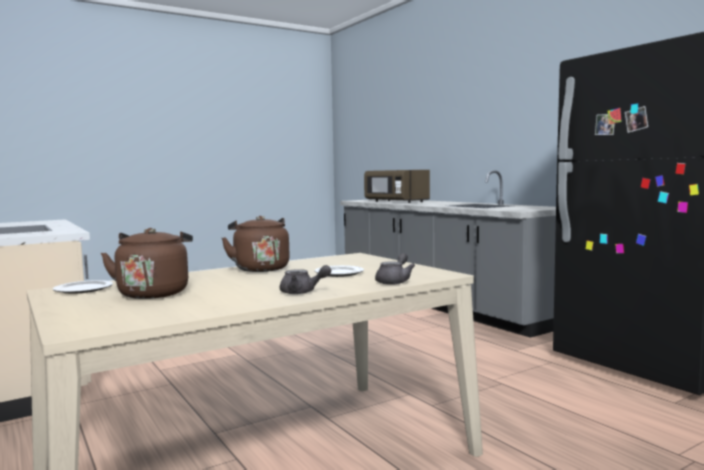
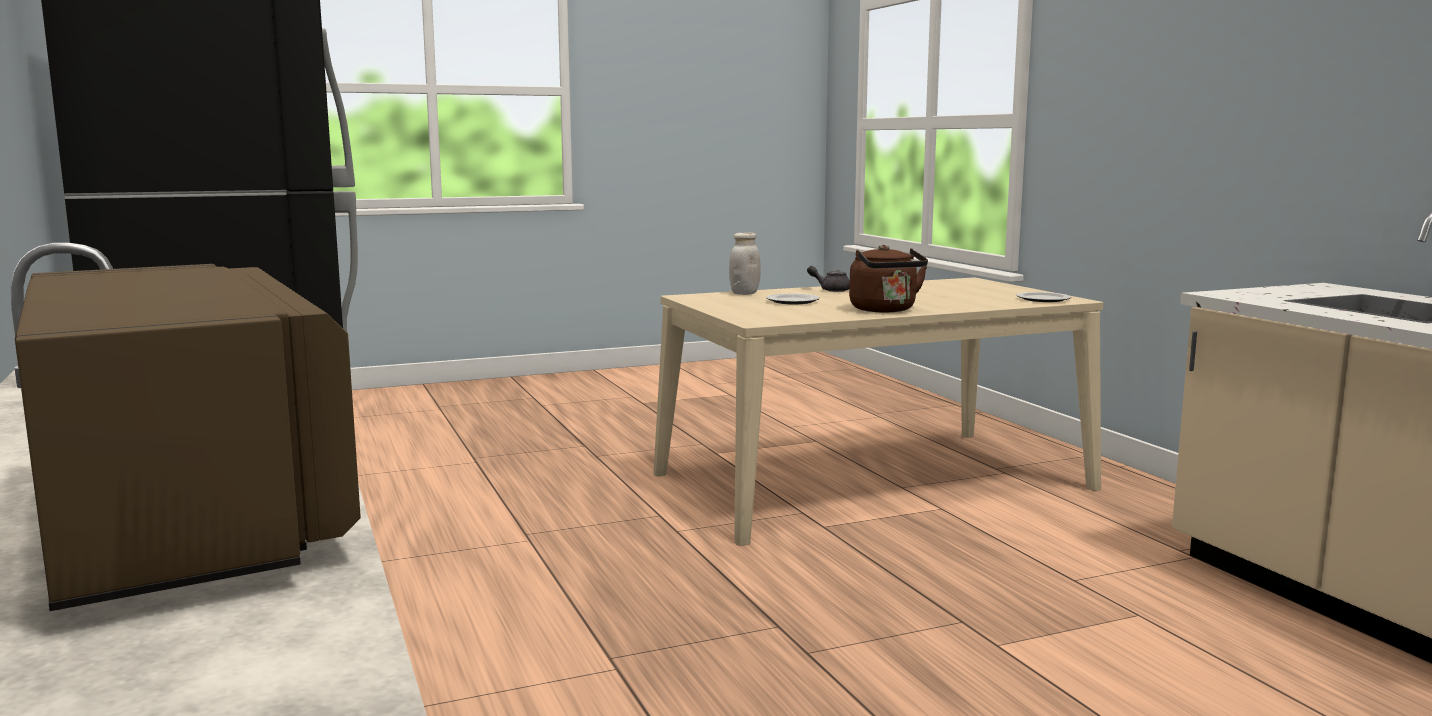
camera: 170 degrees left, 5 degrees up
(154, 293) = (964, 294): brown kettle -> none
(394, 281) = (744, 293): grey teapot -> white jar

